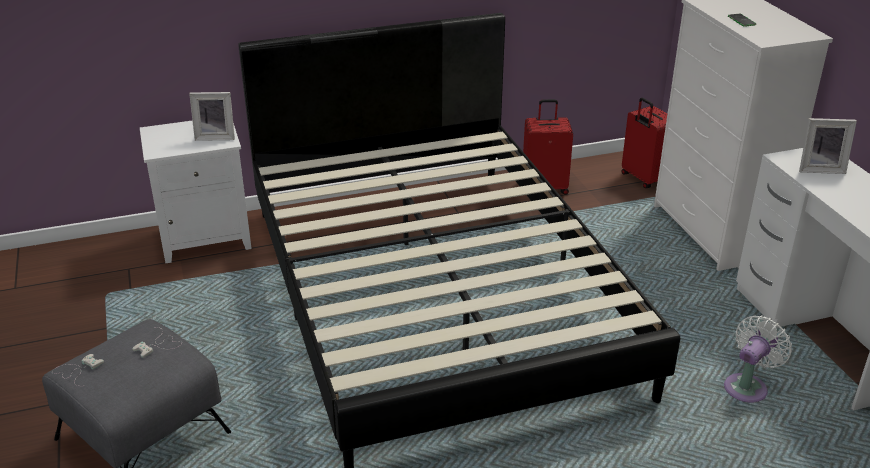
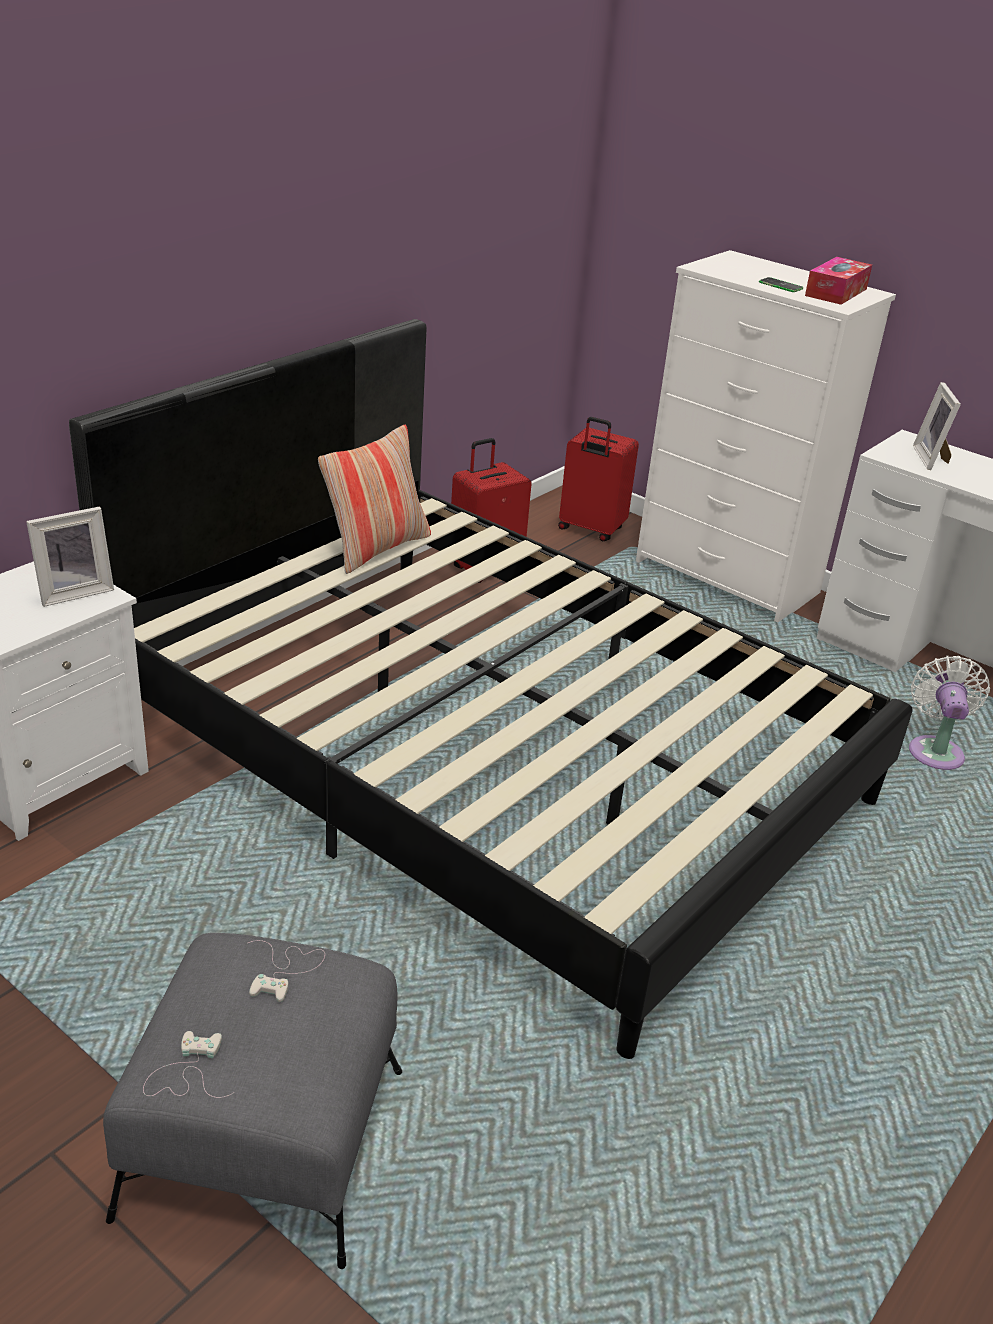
camera: 35 degrees left, 0 degrees up
(436, 153) = (376, 548): none -> pillow
(780, 30) = (836, 292): none -> tissue box
(820, 168) = (932, 459): picture frame -> picture frame turned 120 degrees clockwise

